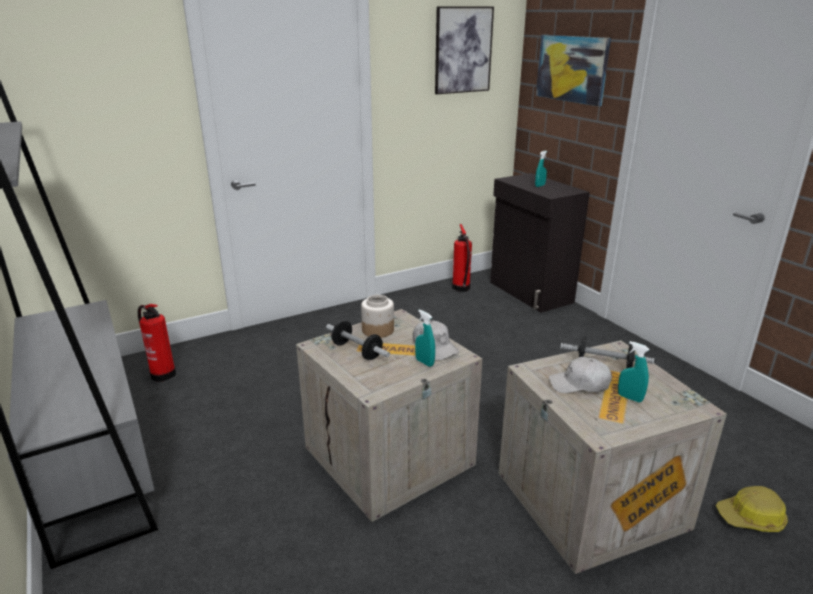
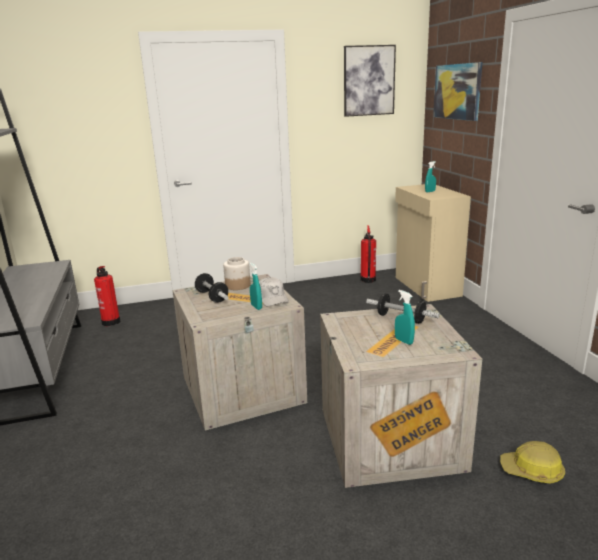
camera: 15 degrees right, 5 degrees down
(530, 293) = (426, 286): black cabinet -> beige cabinet
(579, 384) = (368, 329): white cap -> none

